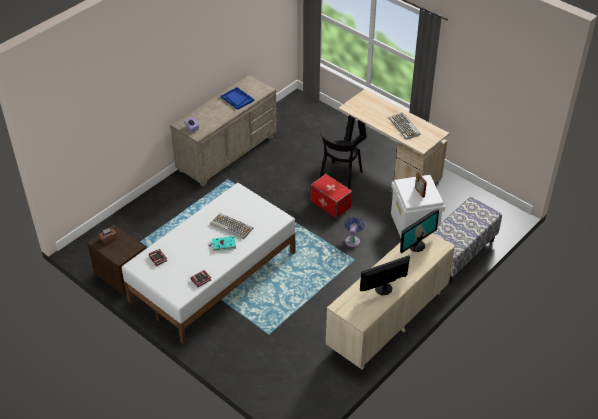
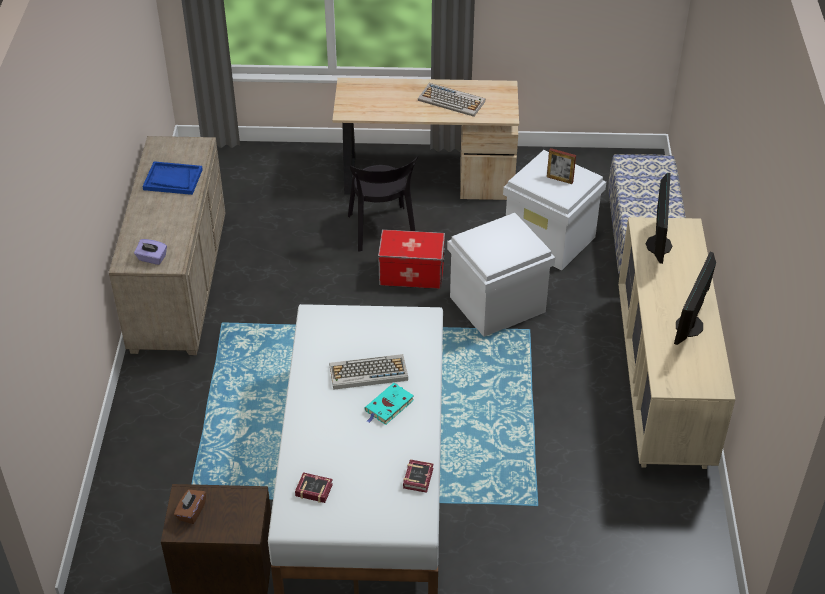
camera: 40 degrees left, 0 degrees up
(352, 240) = (497, 305): blue fan -> white storage box

